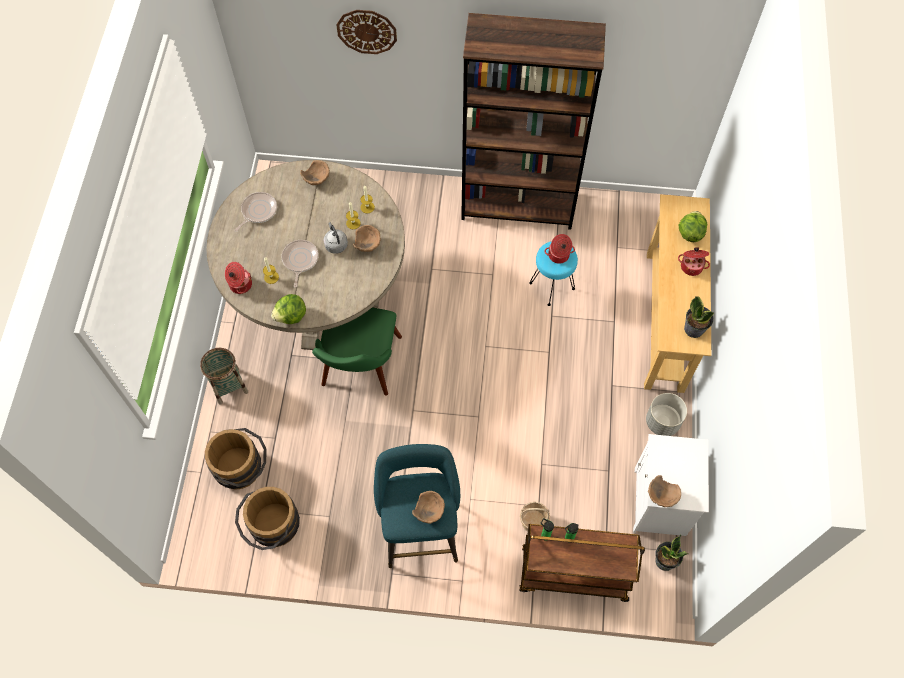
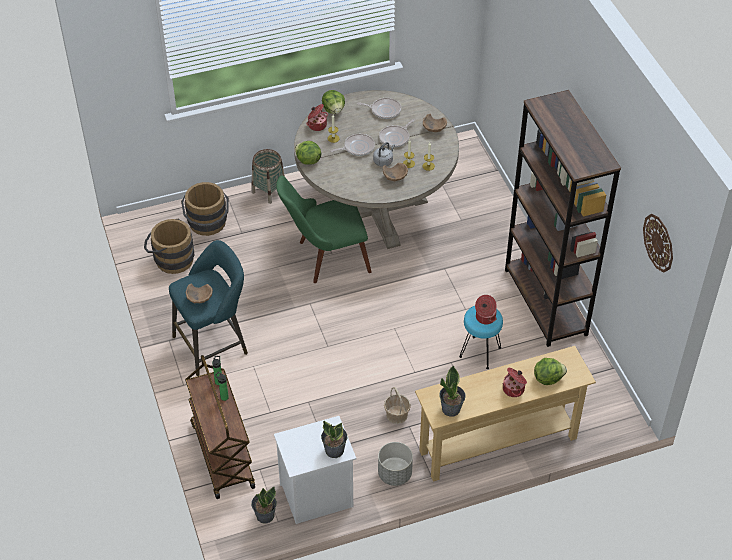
camera: 65 degrees right, 15 degrees down
(226, 258) = (334, 110): none -> lettuce
(307, 218) = (395, 138): none -> frying pan
(367, 31) = (533, 62): wall clock -> wall clock (658, 242)
(533, 521) = (255, 413): basket -> basket (396, 415)
(661, 496) = (287, 440): brown bowl -> none
(691, 455) = (334, 450): none -> potted plant

